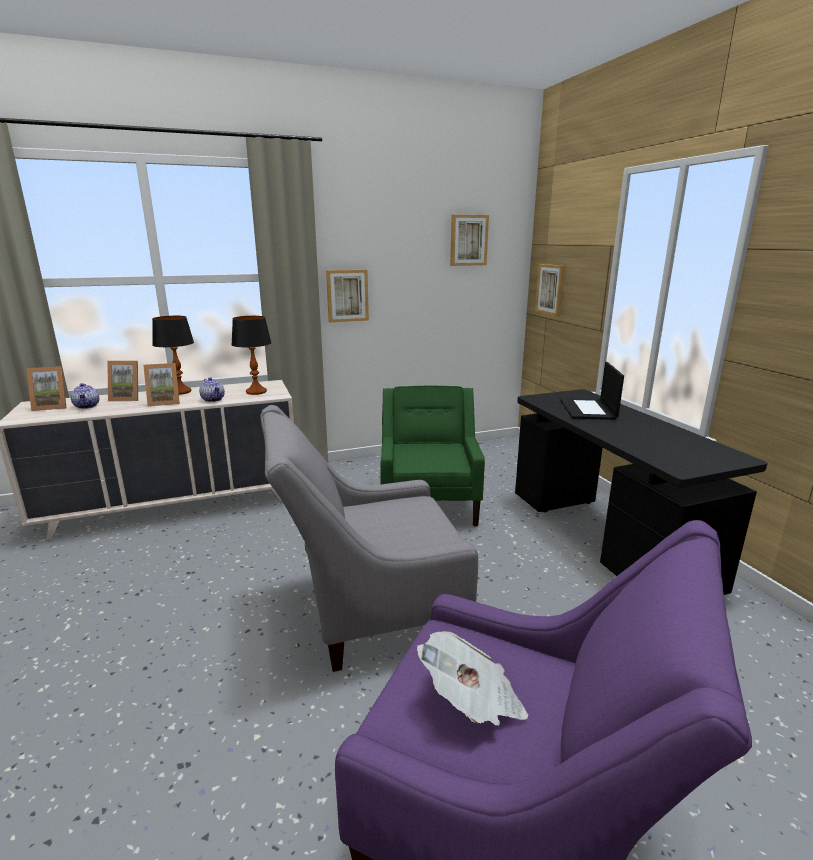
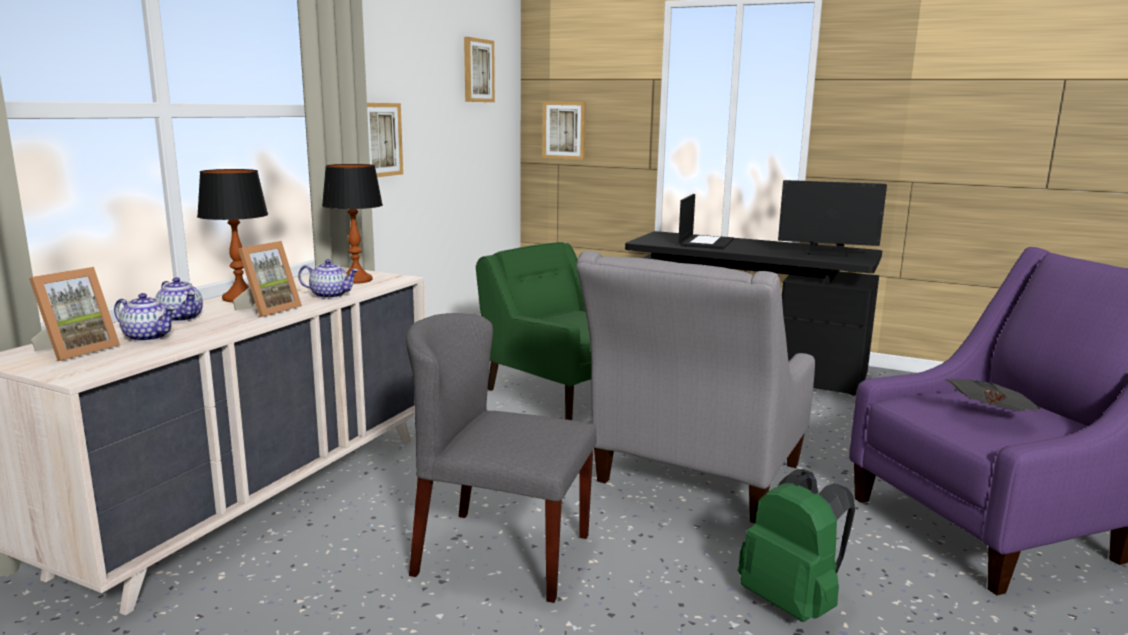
camera: 45 degrees left, 5 degrees down
(128, 398) = (182, 318): picture frame -> teapot
(183, 595) = (501, 554): none -> grey chair
(225, 743) = (792, 603): none -> green backpack
(588, 410) = (705, 242): laptop -> laptop turned 120 degrees counterclockwise
(676, 450) = (826, 253): none -> monitor

